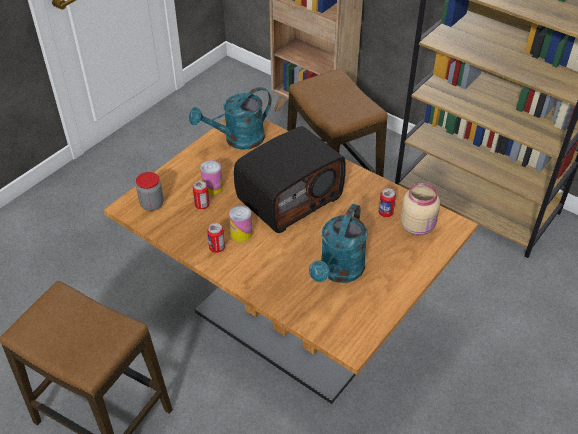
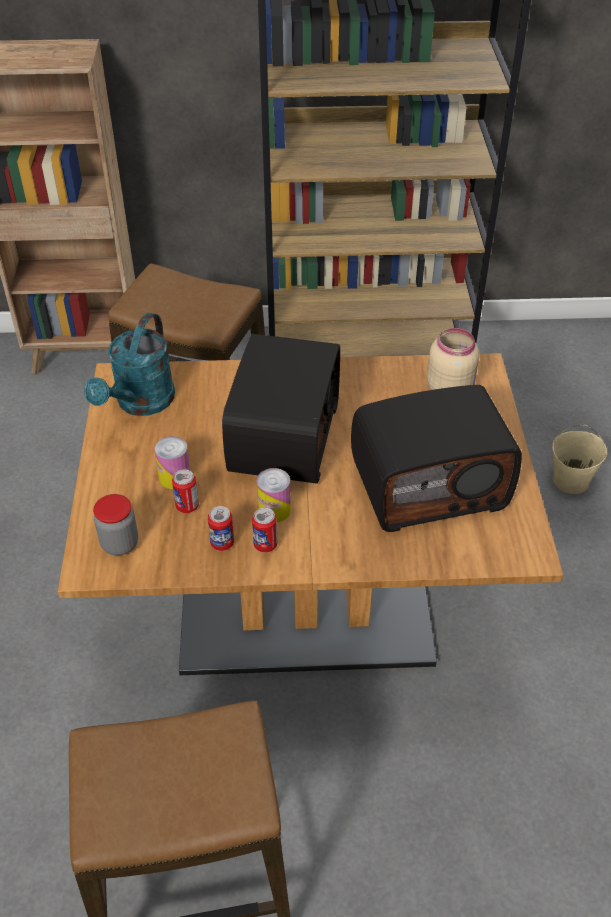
camera: 40 degrees left, 0 degrees up
(339, 272) = (429, 485): turquoise watering can -> radio
(385, 213) = (403, 393): can -> can (222, 543)
(539, 356) = (571, 480): none -> beige bucket

